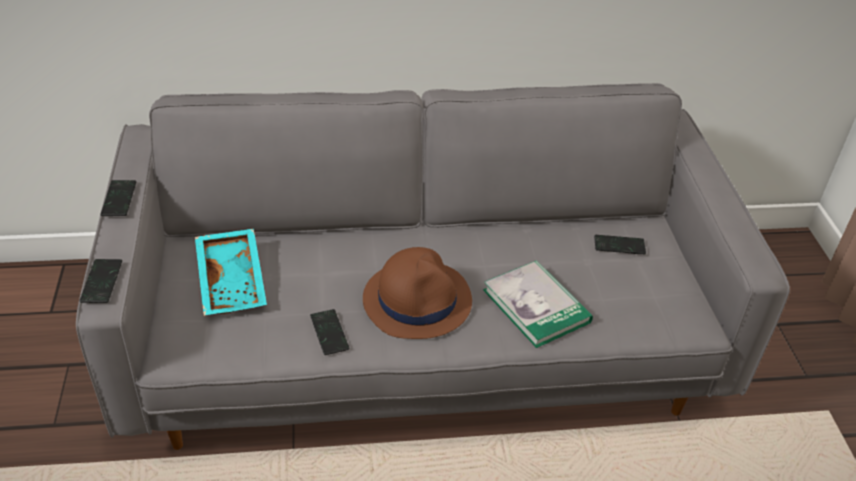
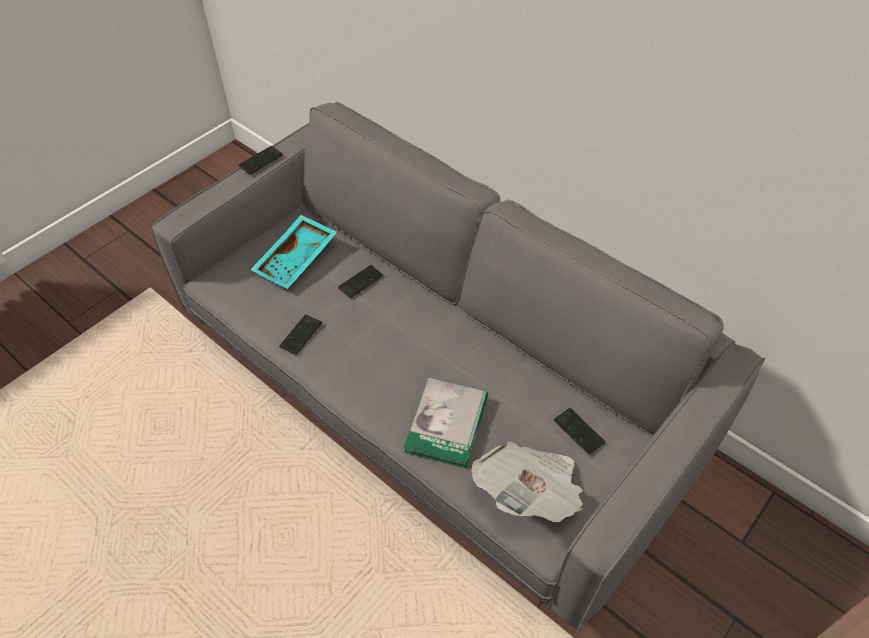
camera: 50 degrees right, 10 degrees up
(102, 282) = (188, 209): phone -> phone (361, 282)
(417, 300) = (378, 355): brown hat -> none
(647, 305) = (529, 492): none -> newspaper

